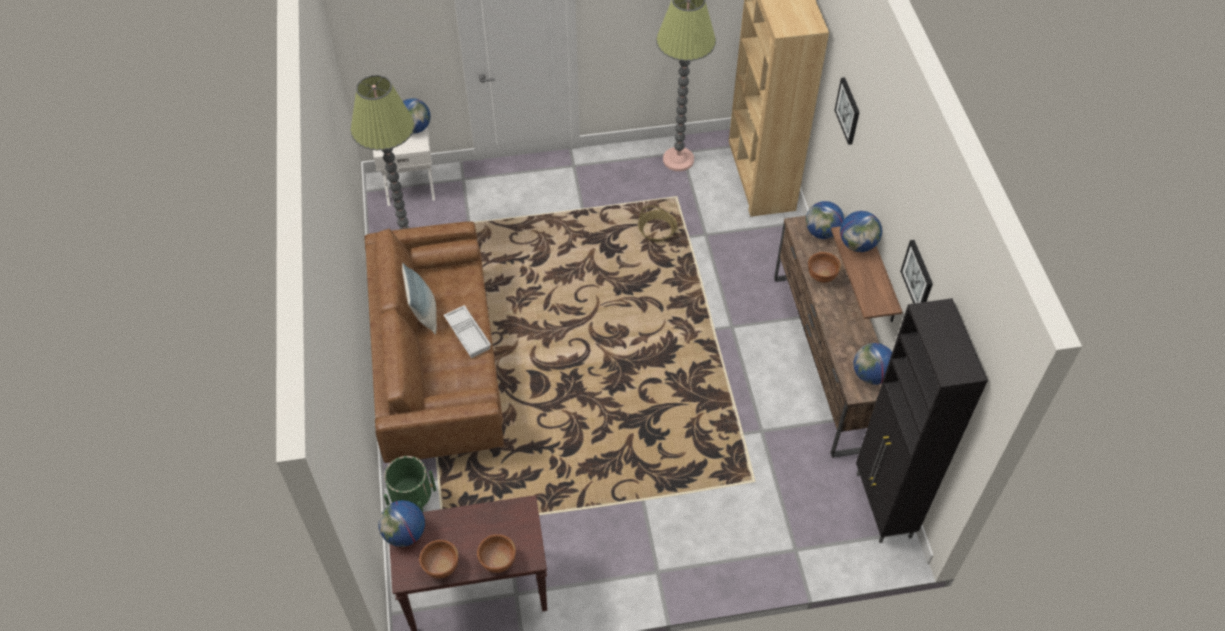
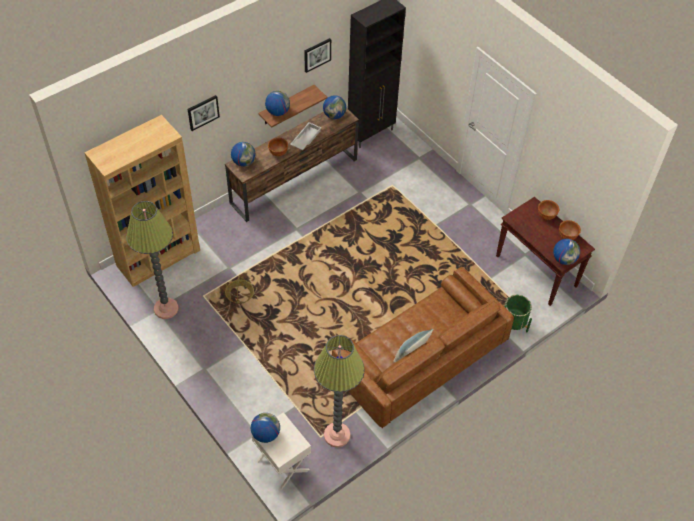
camera: 120 degrees left, 0 degrees up
(469, 334) = (410, 322): white tray -> white tray (305, 138)

